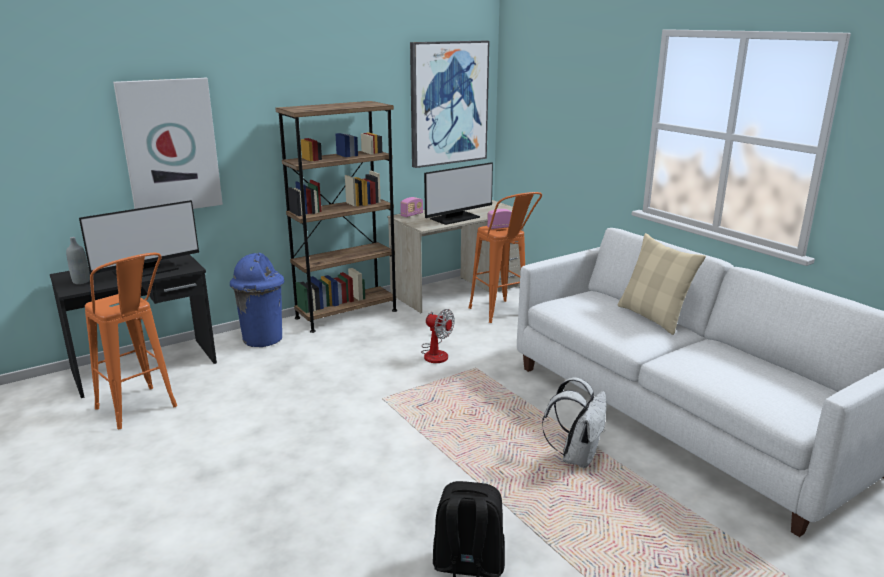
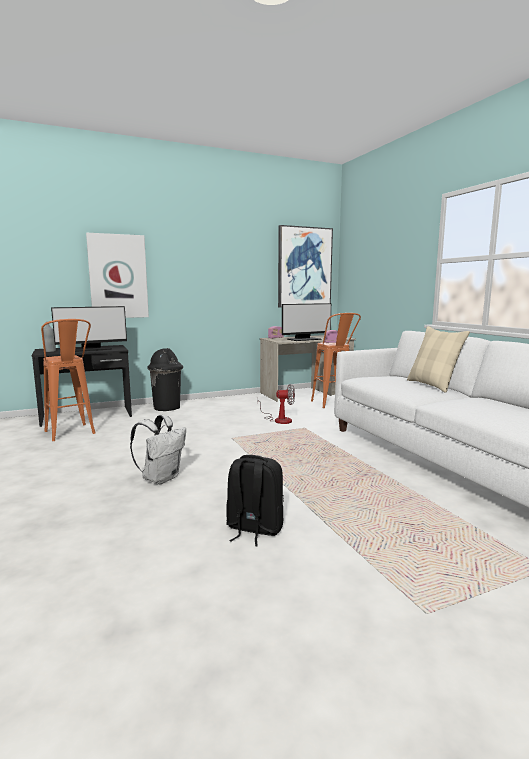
camera: 10 degrees right, 10 degrees down
(263, 339) = (167, 408): blue trash can -> black trash can
(346, 314) = (227, 400): brown bookcase -> none
(435, 353) = (279, 419): fan -> fan turned 45 degrees counterclockwise
(576, 457) = (363, 476): white backpack -> white backpack (161, 478)

